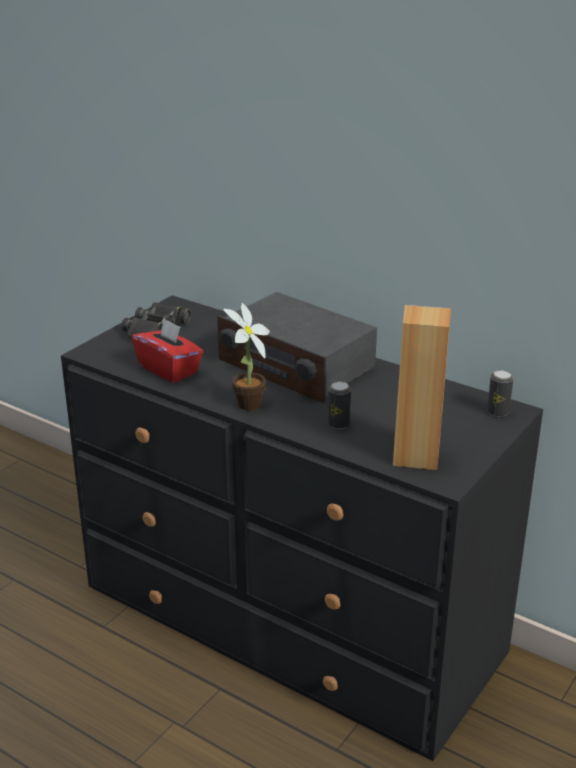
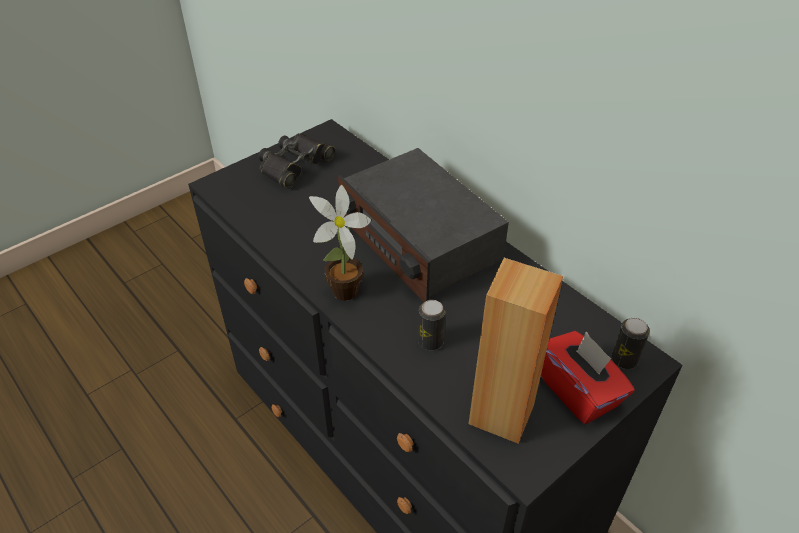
camera: 15 degrees right, 15 degrees up
(169, 369) = (284, 223): red tissue box -> red tissue box (578, 391)

